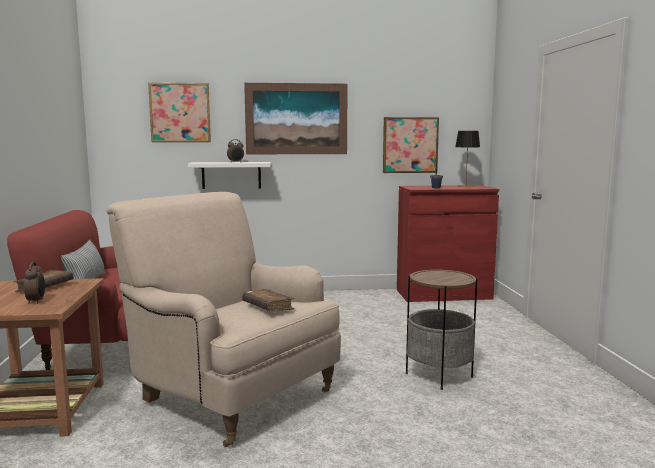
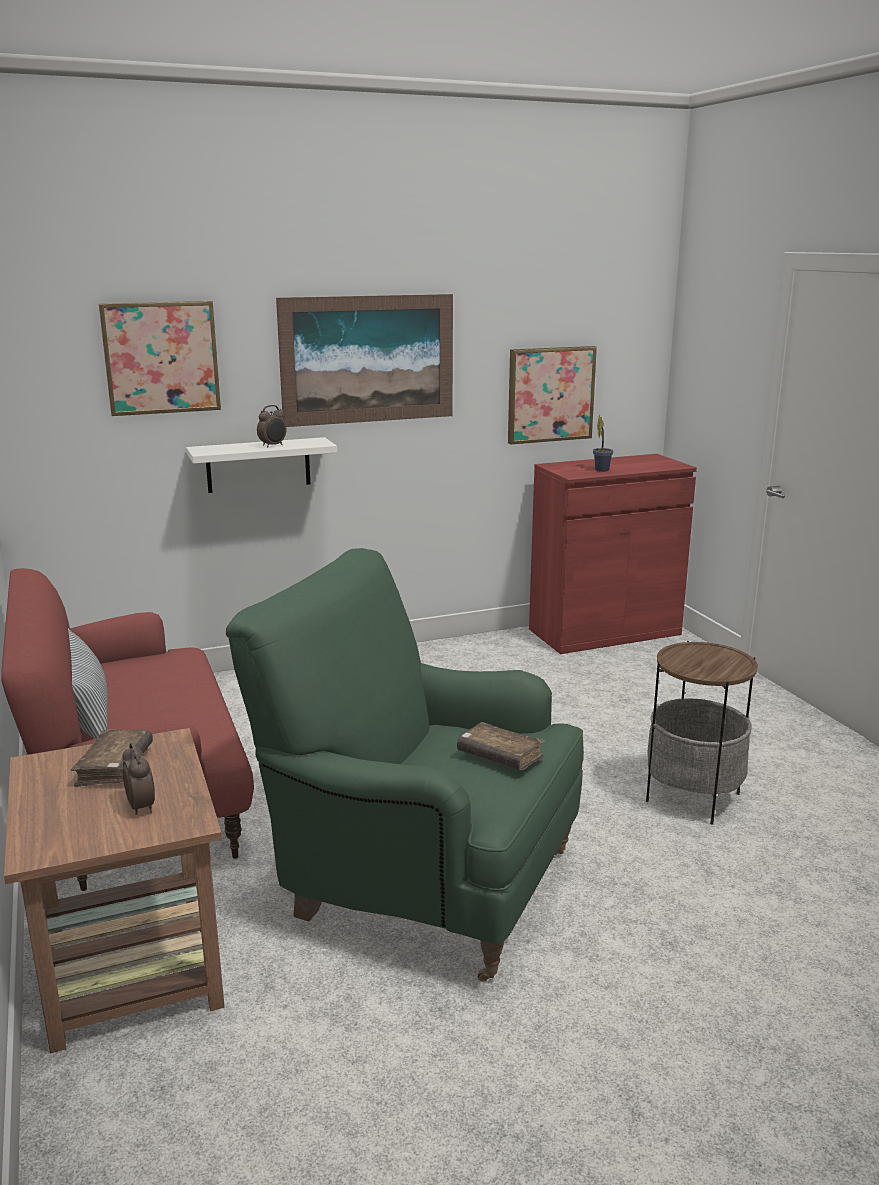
camera: 15 degrees left, 10 degrees up
(232, 395) = (422, 883): beige armchair -> green armchair
(465, 186) = (640, 461): table lamp -> none

